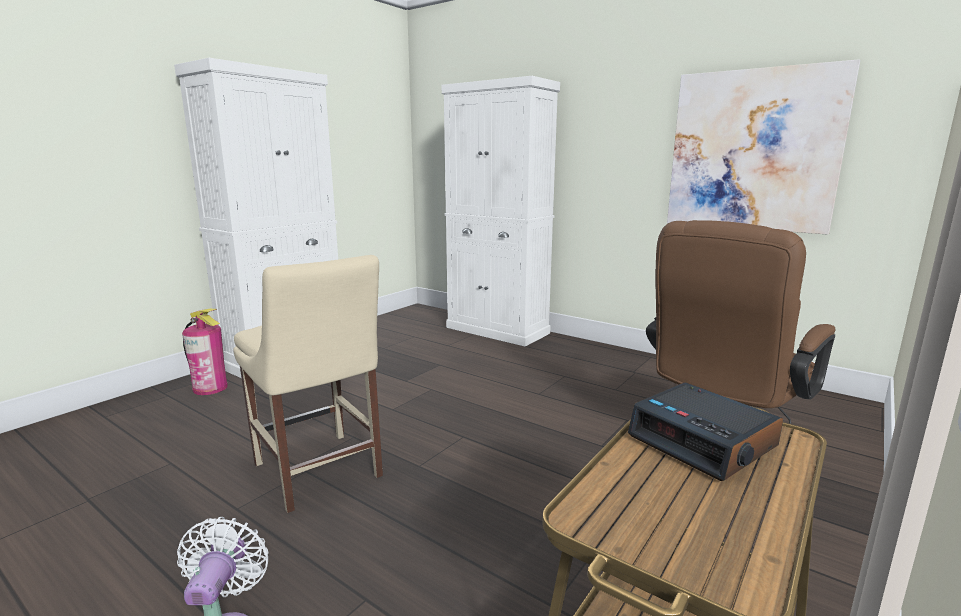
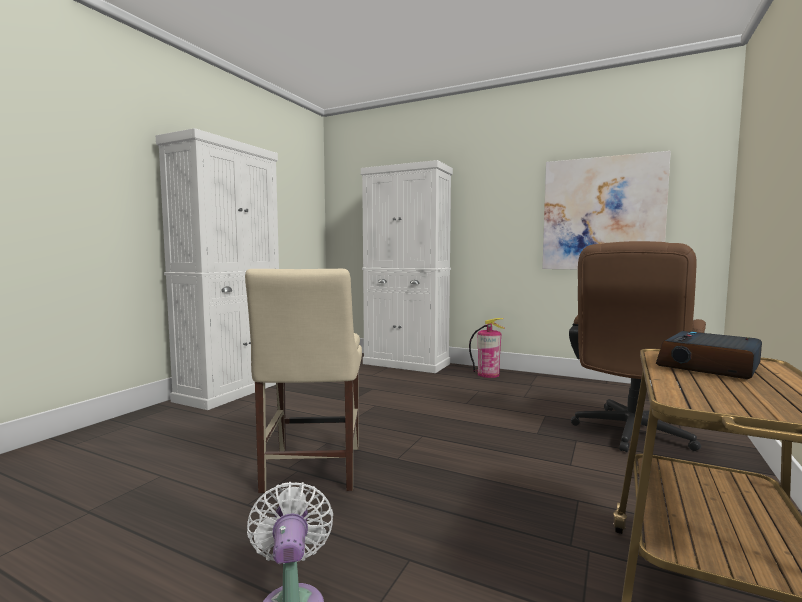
camera: 10 degrees left, 10 degrees down
(210, 388) = (170, 417): fire extinguisher -> fire extinguisher (488, 374)
(319, 473) = (311, 471): beige chair -> beige chair turned 45 degrees clockwise
(703, 442) = (710, 365): alarm clock -> alarm clock turned 90 degrees clockwise

